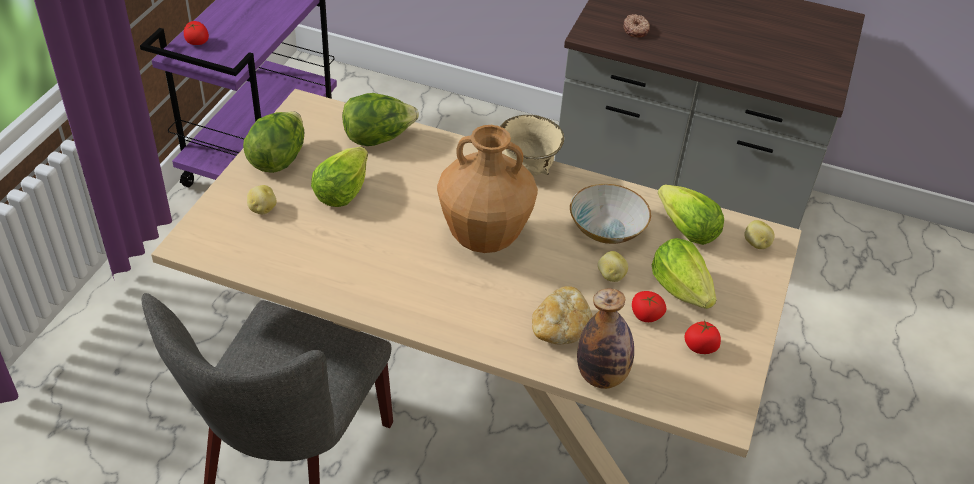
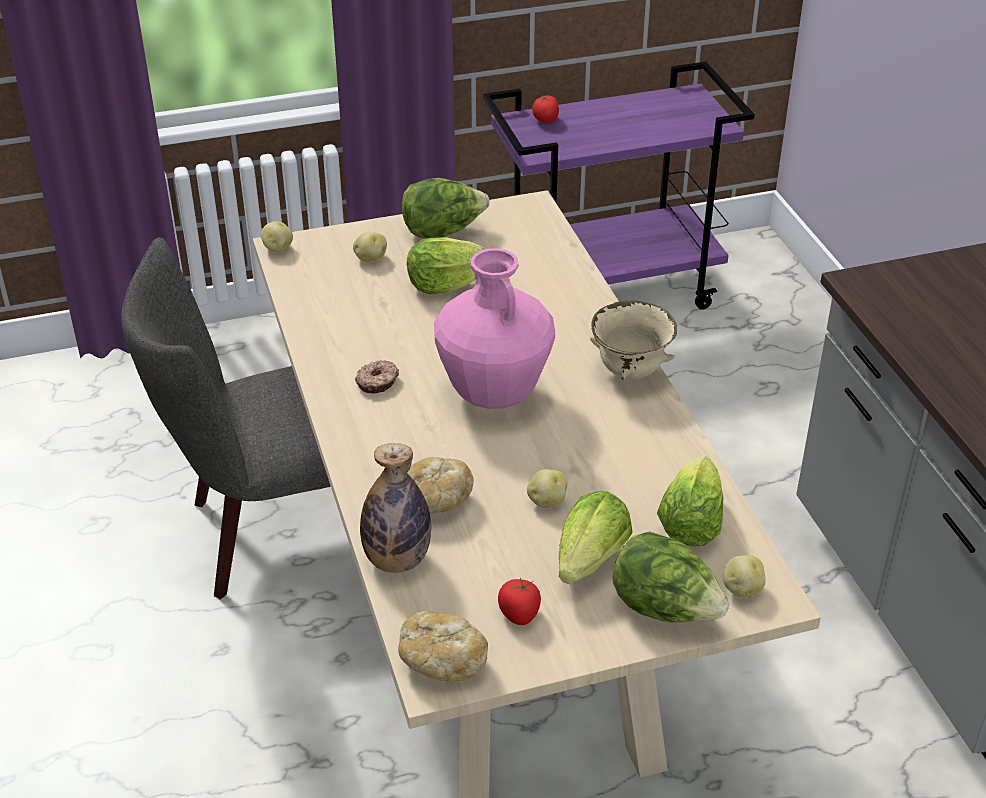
camera: 55 degrees right, 5 degrees down
(184, 248) = (277, 248): none -> potato
(378, 138) = (546, 266): lettuce -> lettuce (665, 609)
(483, 238) = (493, 393): brown vase -> pink vase
(606, 228) = (614, 464): bowl -> none
(636, 30) = (921, 307): donut -> donut (378, 382)
(645, 316) = (518, 552): tomato -> none
(711, 406) = (441, 660): none -> bread

